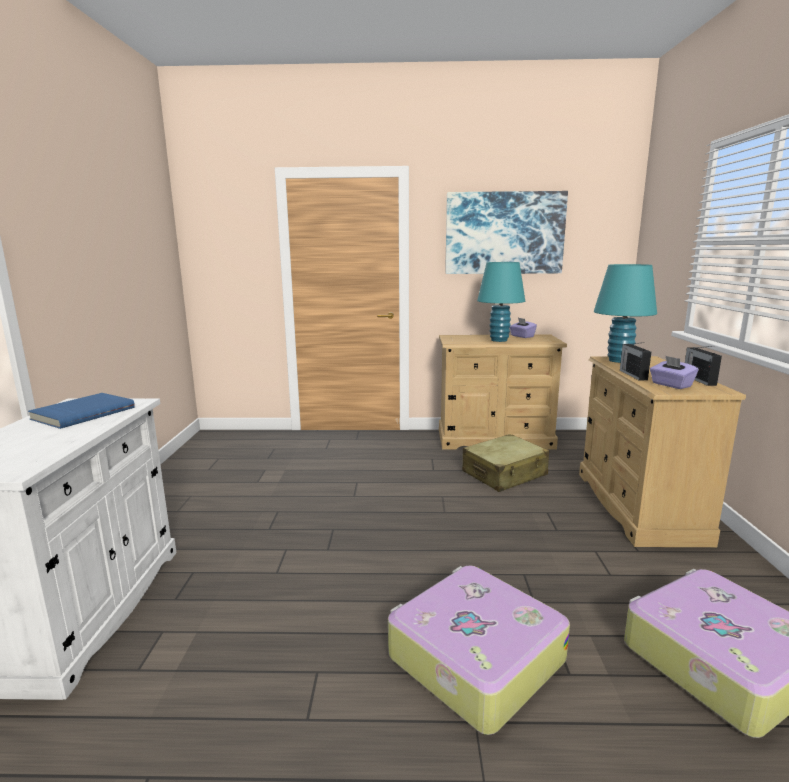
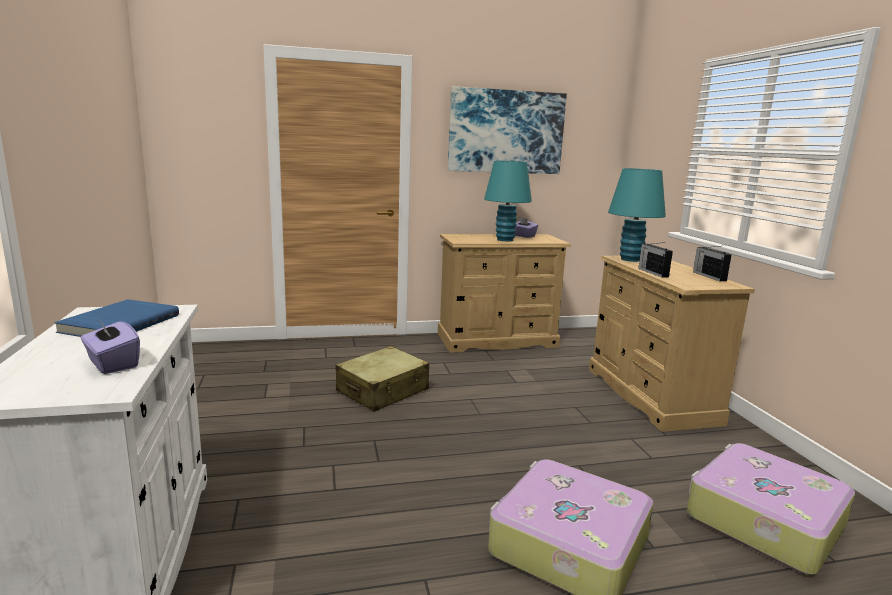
camera: 15 degrees left, 0 degrees up
(504, 474) = (521, 373): beige suitcase -> beige suitcase (383, 391)
(671, 385) = (691, 281): purple tissue box -> purple tissue box (112, 364)

